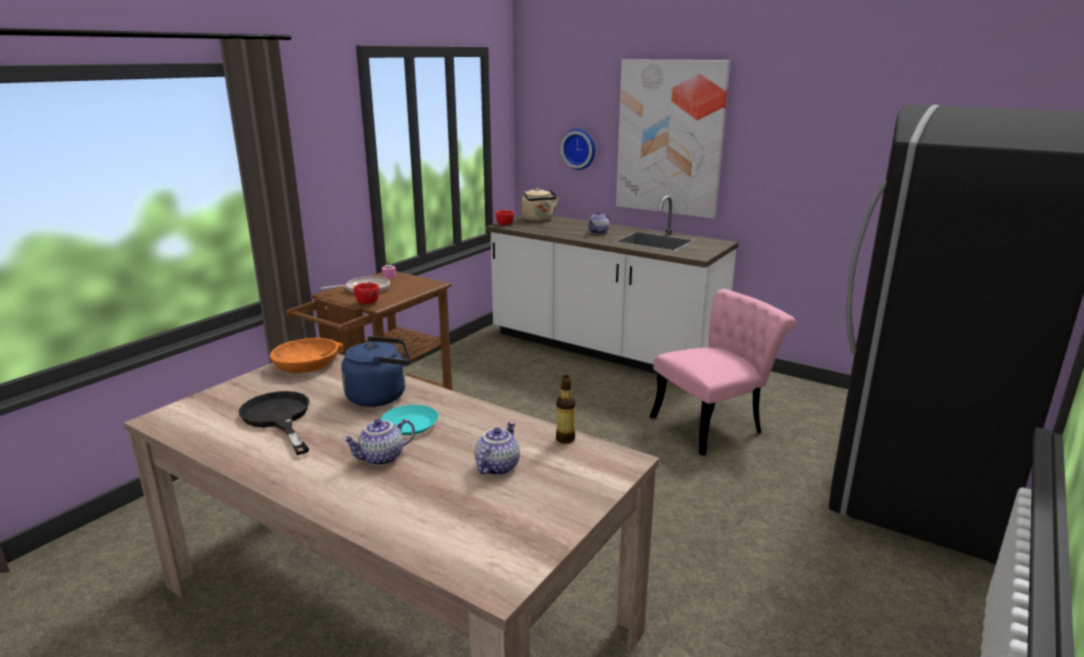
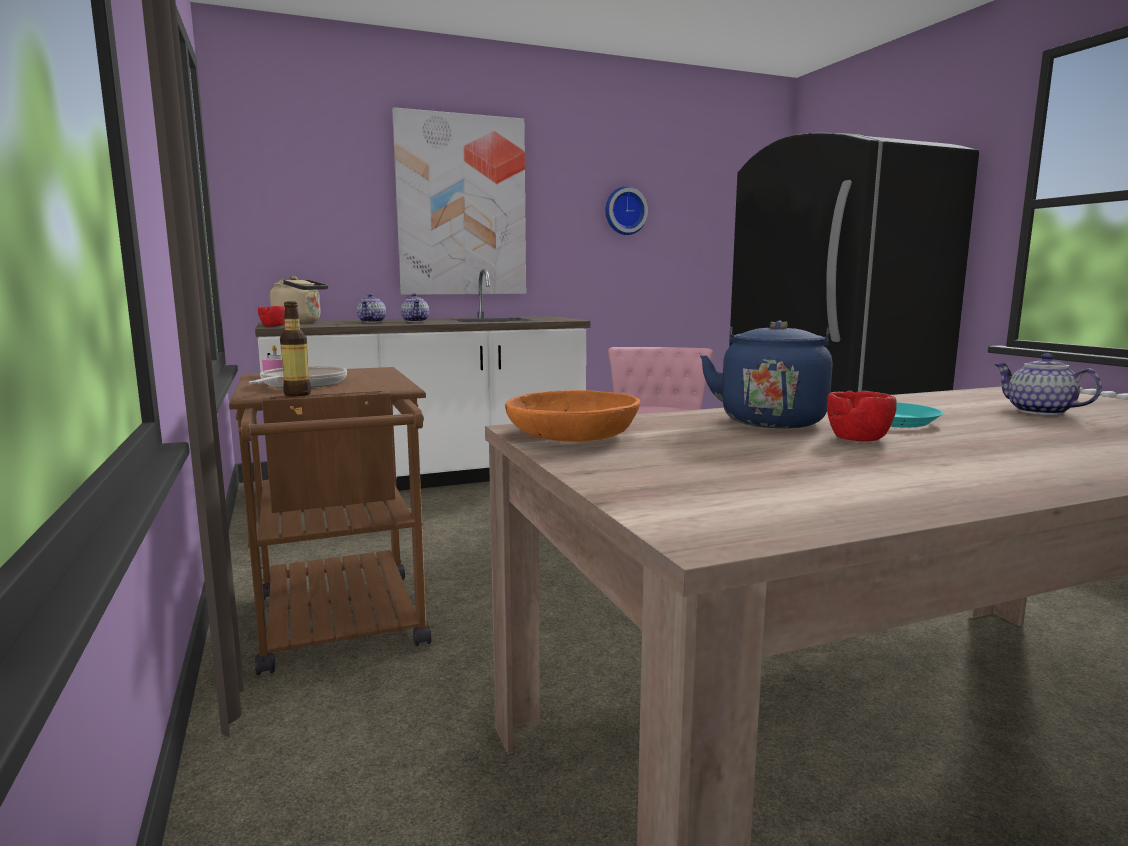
camera: 55 degrees left, 10 degrees down
(278, 418) = (806, 462): black frying pan -> none
(368, 302) = (373, 386): red bowl -> red bowl (858, 438)
(381, 458) = (1004, 437): teapot -> teapot (372, 322)
(565, 439) = (968, 393): bottle -> bottle (297, 394)
(579, 149) = (334, 224): wall clock -> wall clock (624, 211)

